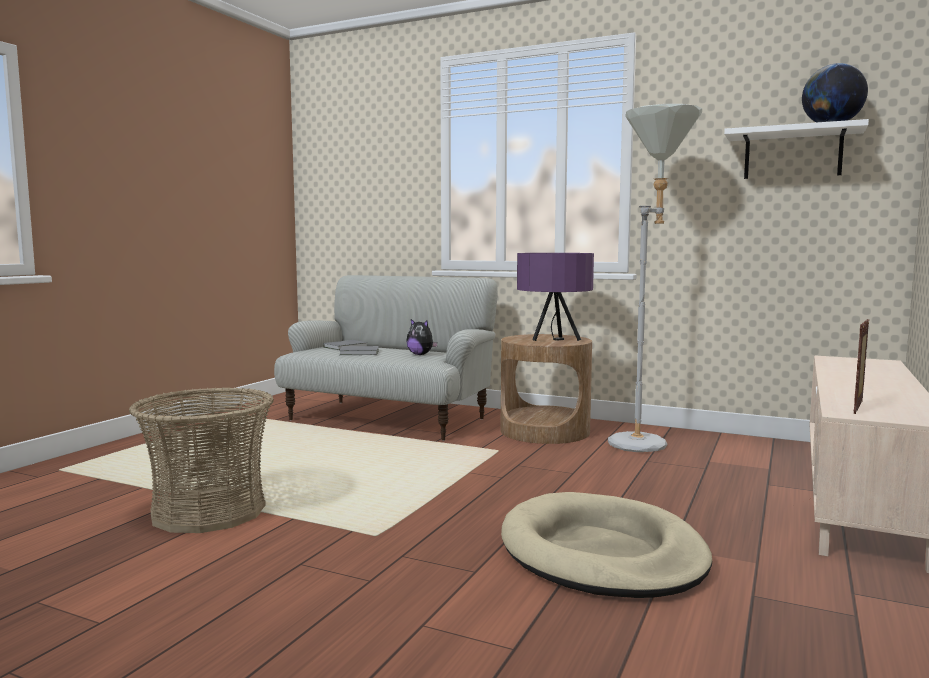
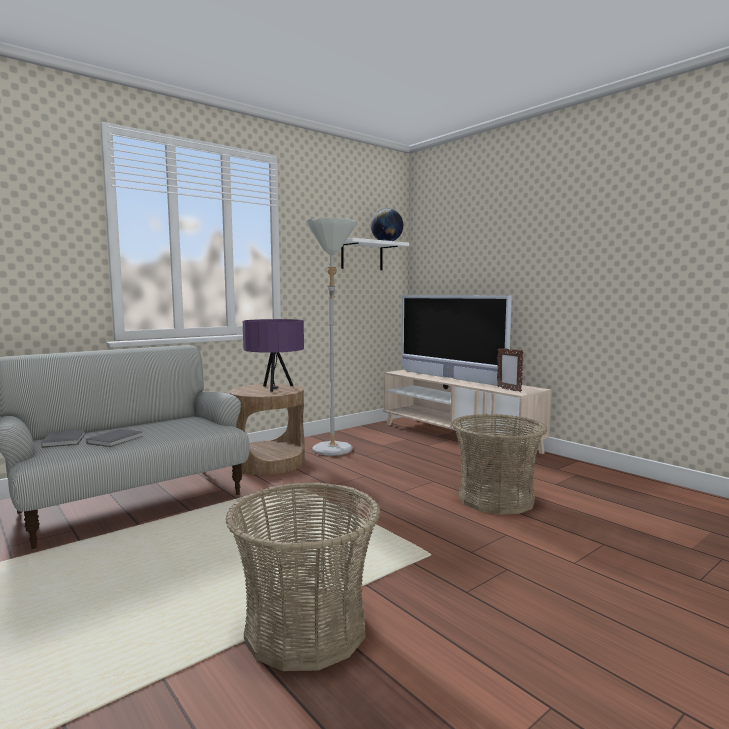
camera: 65 degrees left, 0 degrees up
(421, 354) = (177, 425): plush toy -> none
(601, 553) = (496, 499): beige dog bed -> basket
(868, 378) = (449, 378): none -> television

